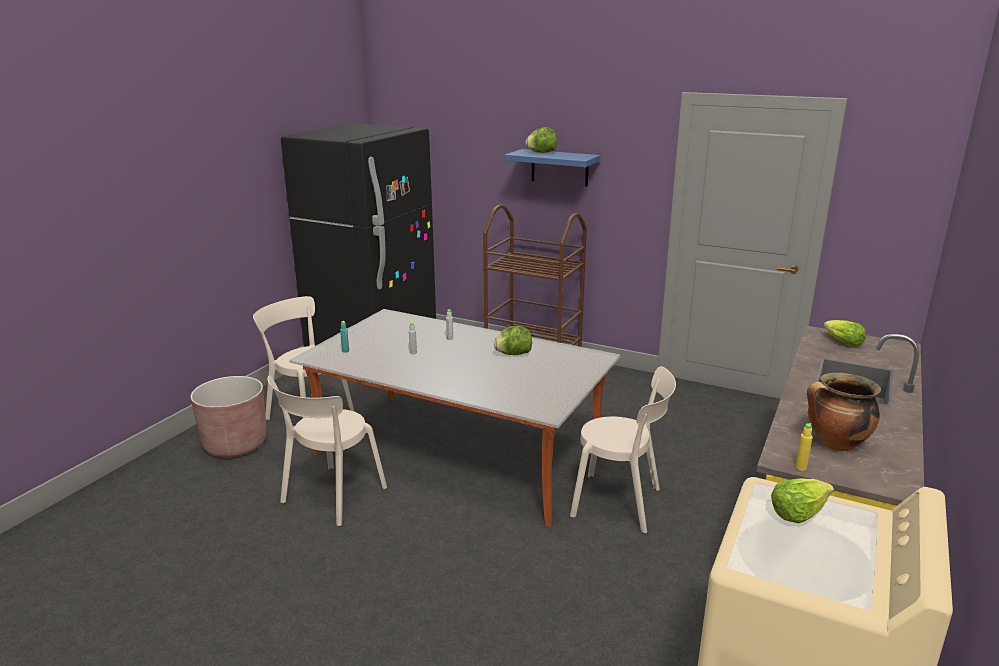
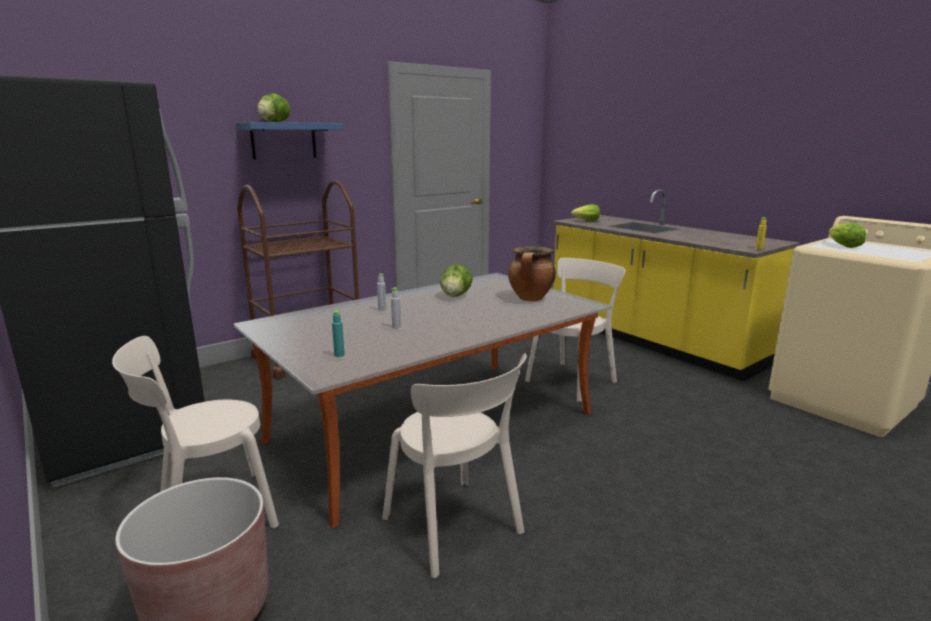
camera: 65 degrees left, 5 degrees down
(835, 444) = (728, 240): cooking pot -> cooking pot (531, 299)

